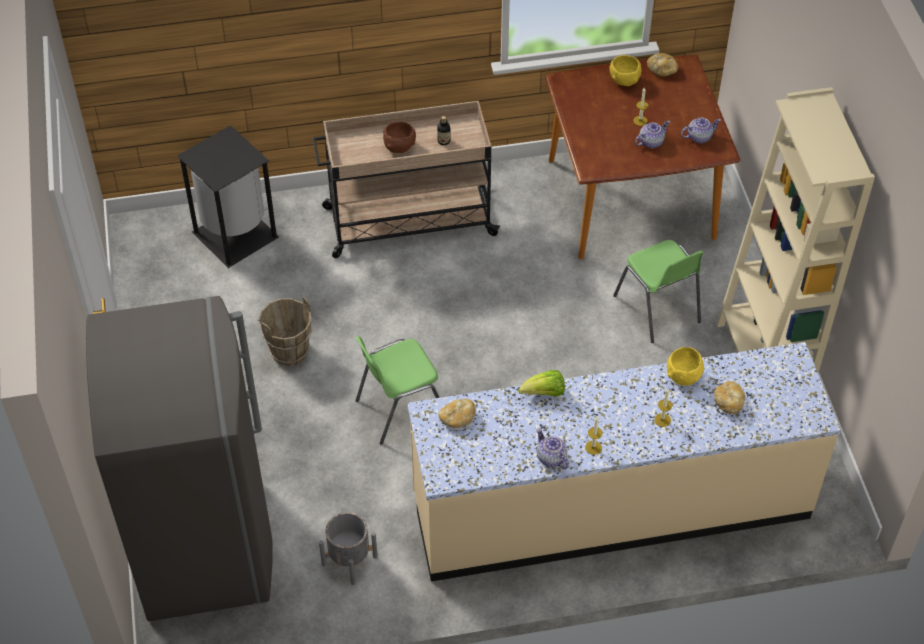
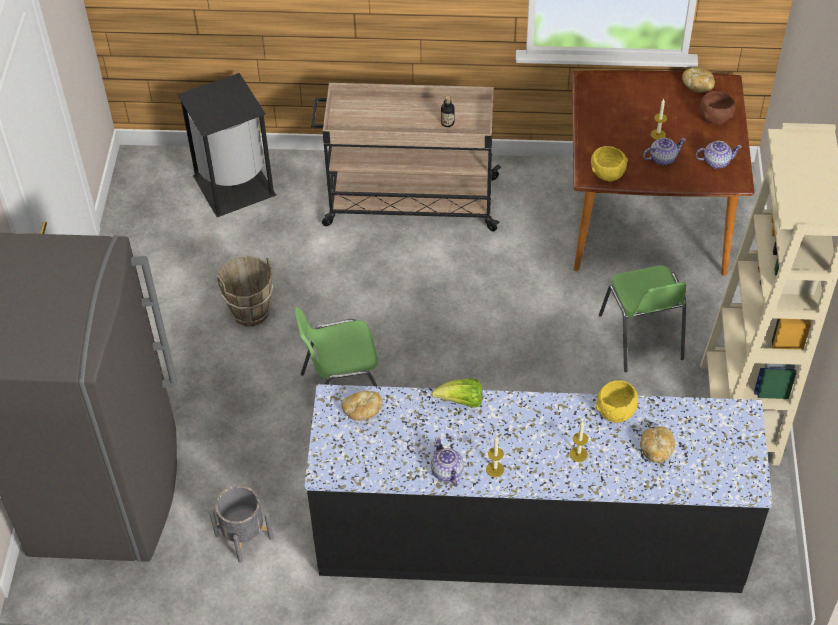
camera: 15 degrees right, 0 degrees up
(399, 147) = (400, 122): brown bowl -> brown bowl (715, 119)
(610, 506) = (529, 535): beige counter -> black counter
(624, 81) = (654, 90): yellow bowl -> yellow bowl (607, 174)

